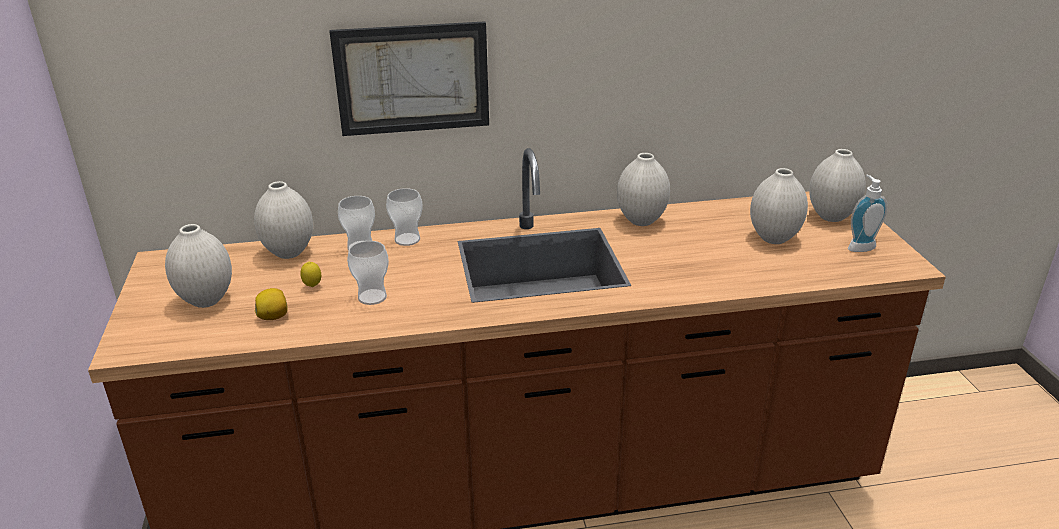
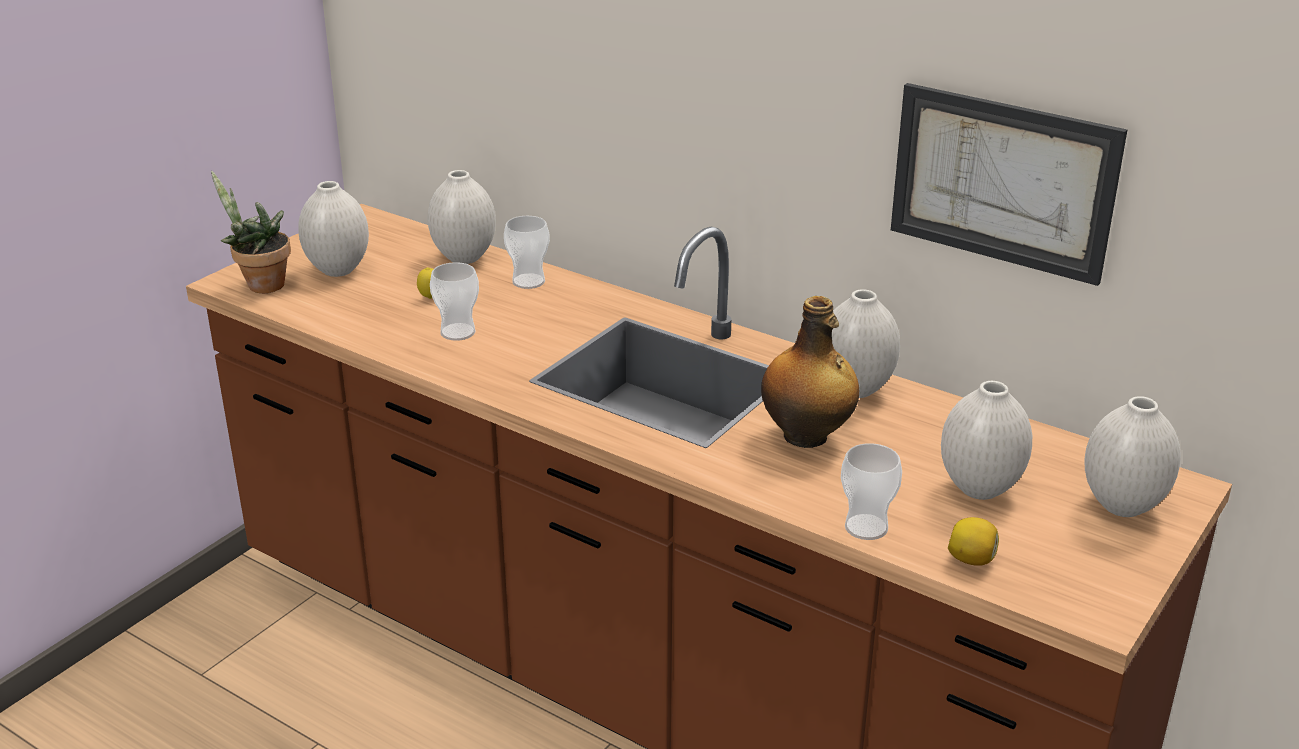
camera: 45 degrees right, 0 degrees up
(159, 338) = (261, 285): none -> potted plant
(273, 317) = (359, 309): lemon -> lemon (971, 559)
(407, 239) = (581, 293): cup -> cup (866, 527)
(412, 78) = (629, 95): picture -> picture (1003, 181)
(664, 254) = (807, 436): none -> bottle
(859, 246) = (1080, 557): soap dispenser -> none

